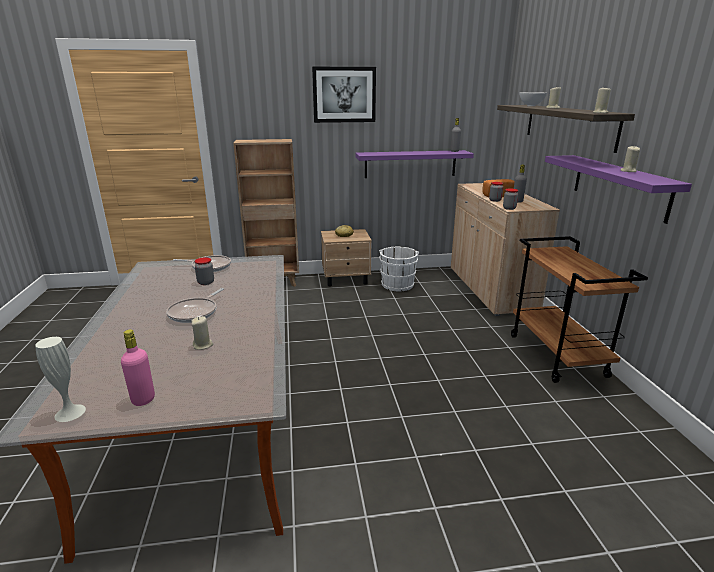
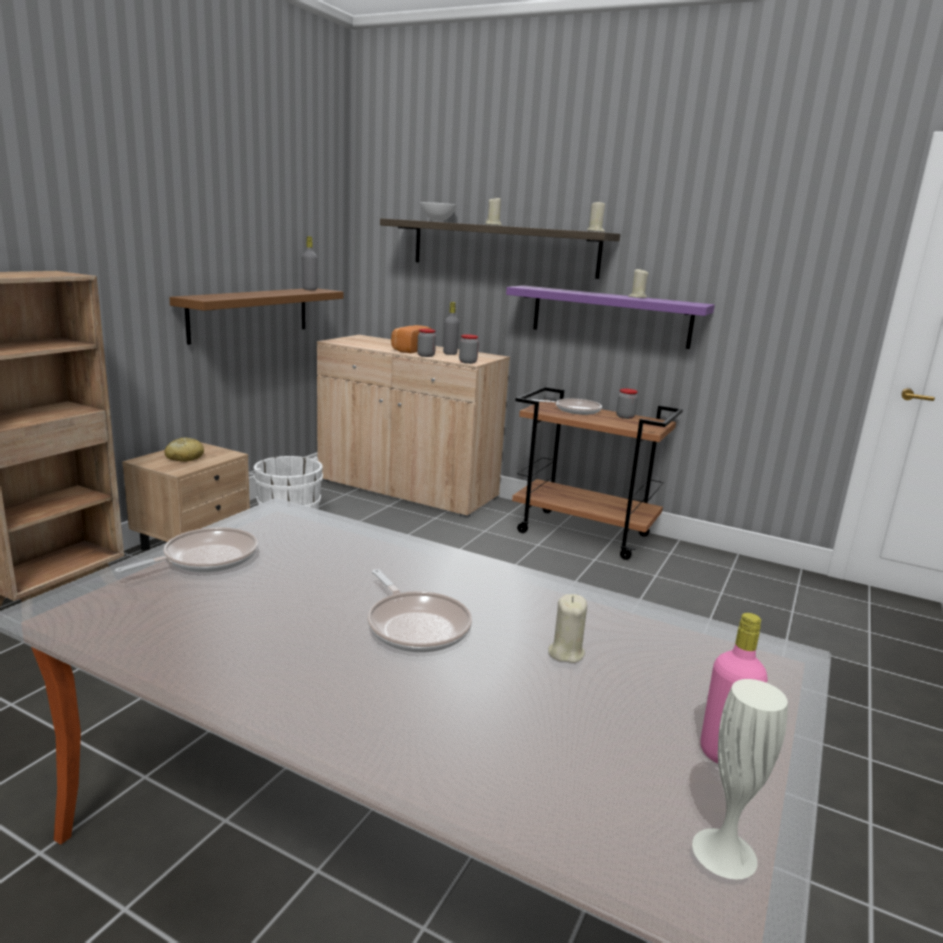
camera: 55 degrees left, 5 degrees down
(206, 282) = (284, 582): jar -> jar (625, 417)
(344, 95) = (143, 184): picture -> none
(410, 164) = (250, 314): purple shelf -> brown shelf
(567, 257) = (574, 410): none -> frying pan

